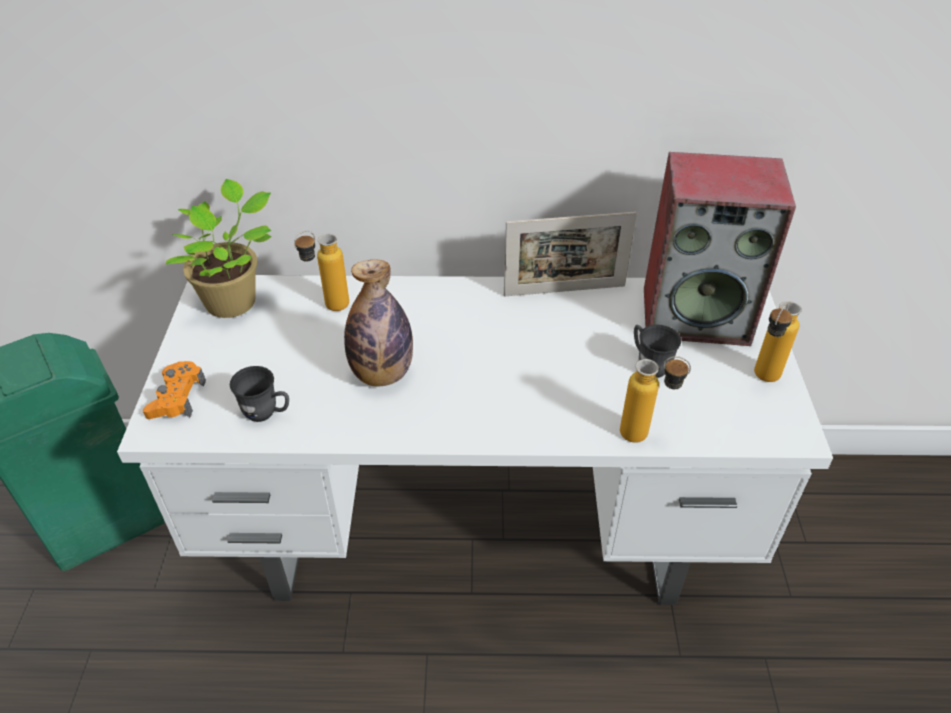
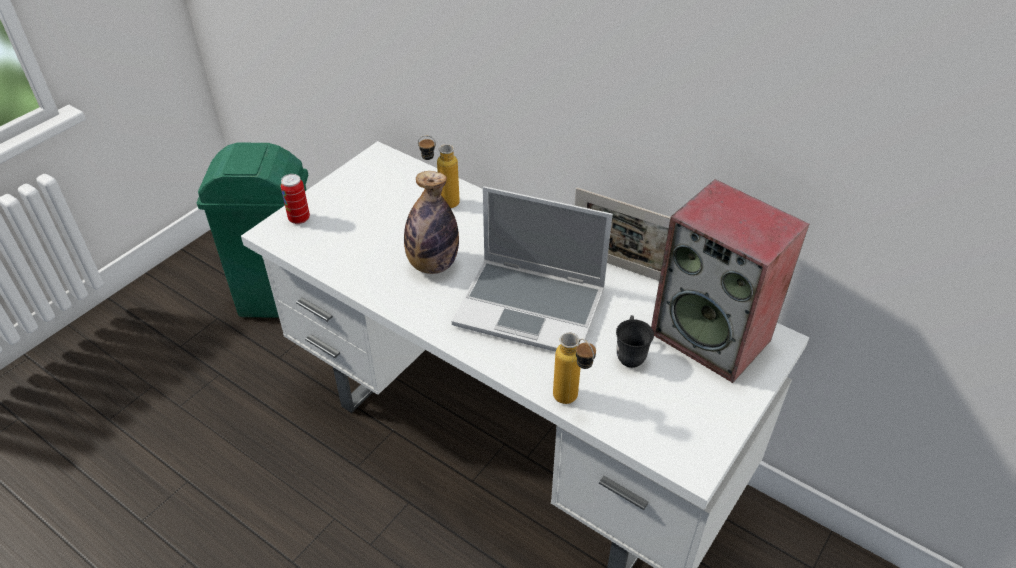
camera: 35 degrees right, 0 degrees up
(177, 397) = (299, 219): orange game controller -> can
(235, 301) = (387, 171): potted plant -> none
(267, 413) = (340, 255): grey mug -> none
(522, 367) = (532, 307): none -> laptop
(762, 380) = (712, 413): bottle -> none

